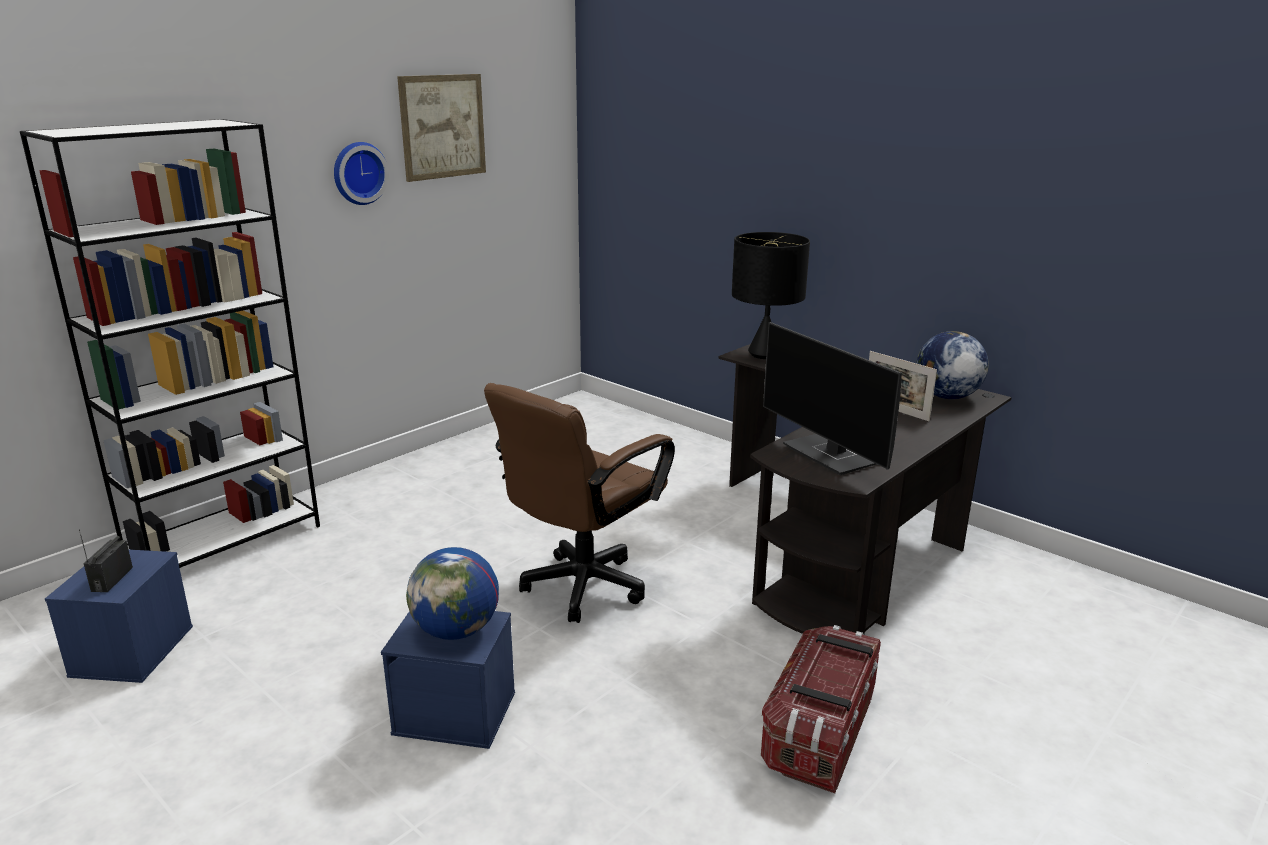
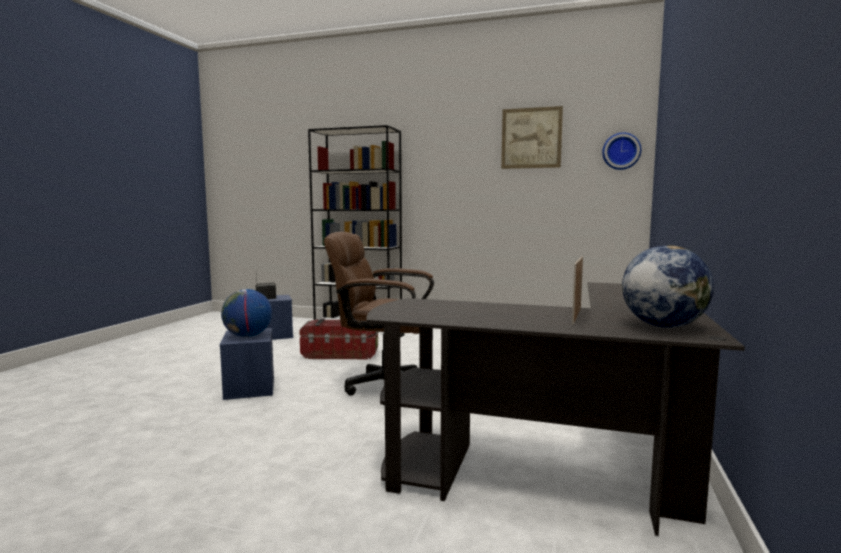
camera: 65 degrees right, 15 degrees down
(358, 173) = (471, 161): wall clock -> wall clock (621, 151)
(764, 355) = (619, 287): black table lamp -> none
(819, 732) = (265, 489): storage box -> storage box (340, 354)
(832, 455) = (432, 309): monitor -> none

